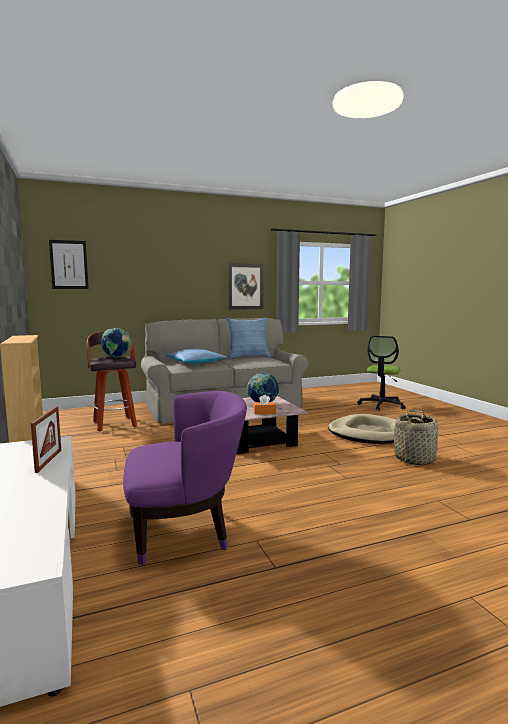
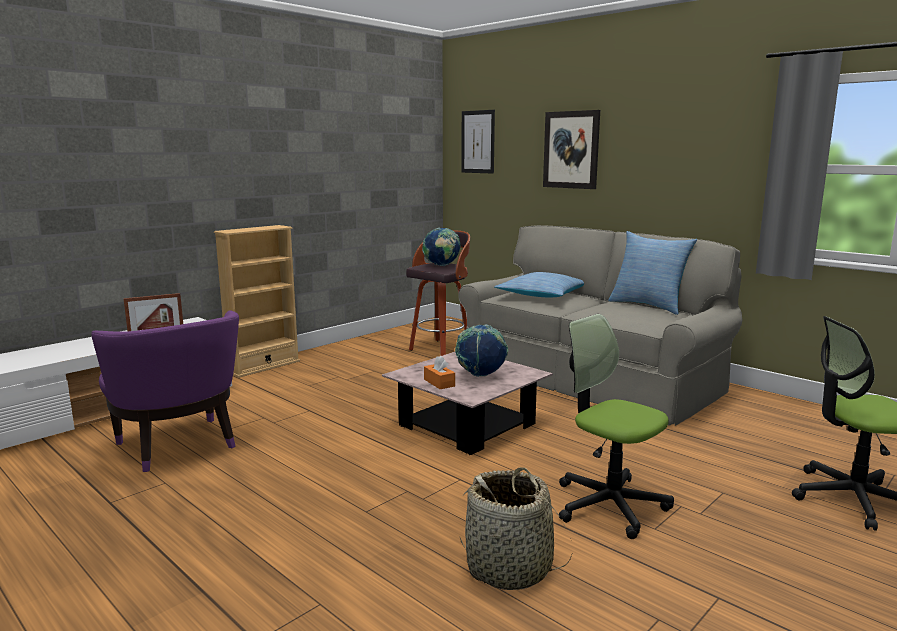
camera: 65 degrees right, 5 degrees up
(245, 286) = (712, 175): picture -> picture (571, 150)
(368, 433) = (609, 505): beige dog bed -> office chair

